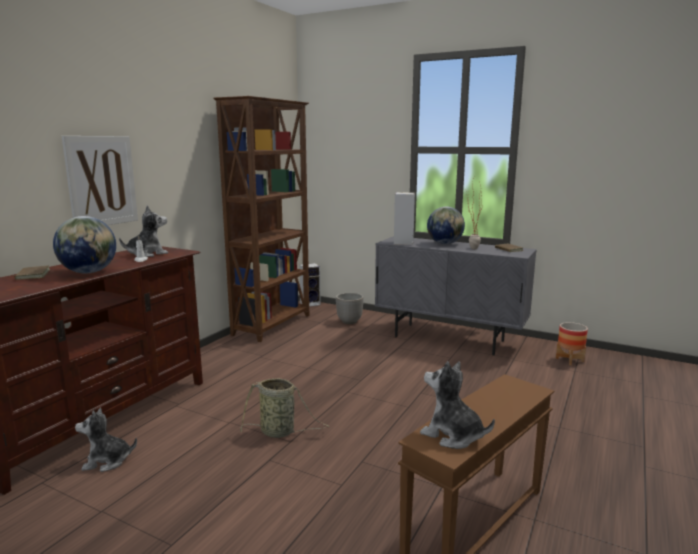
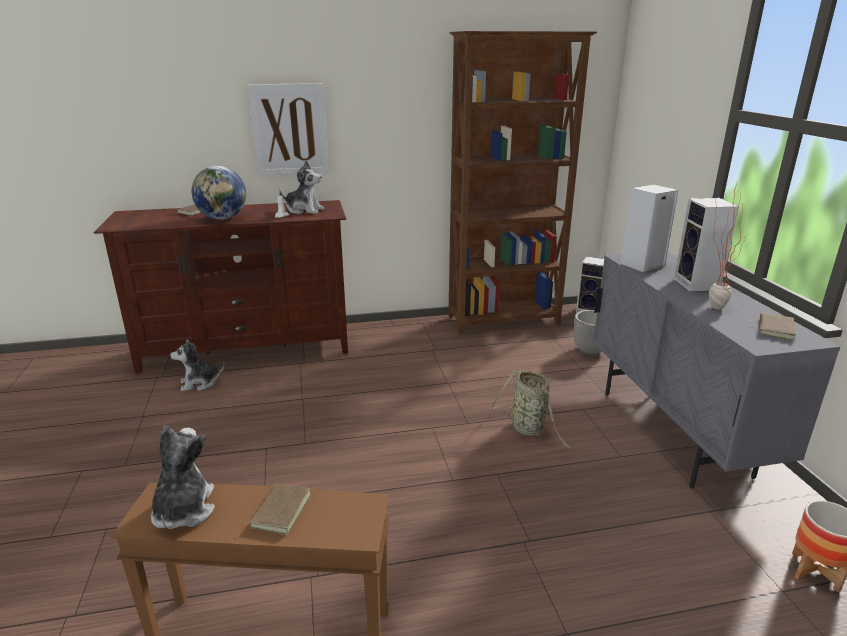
camera: 50 degrees right, 10 degrees up
(107, 461) = (199, 383): plush toy -> plush toy turned 60 degrees counterclockwise
(280, 432) = (314, 430): basket -> basket (529, 429)
(445, 244) = (698, 285): globe -> speaker
(488, 405) = (279, 510): none -> brown book

